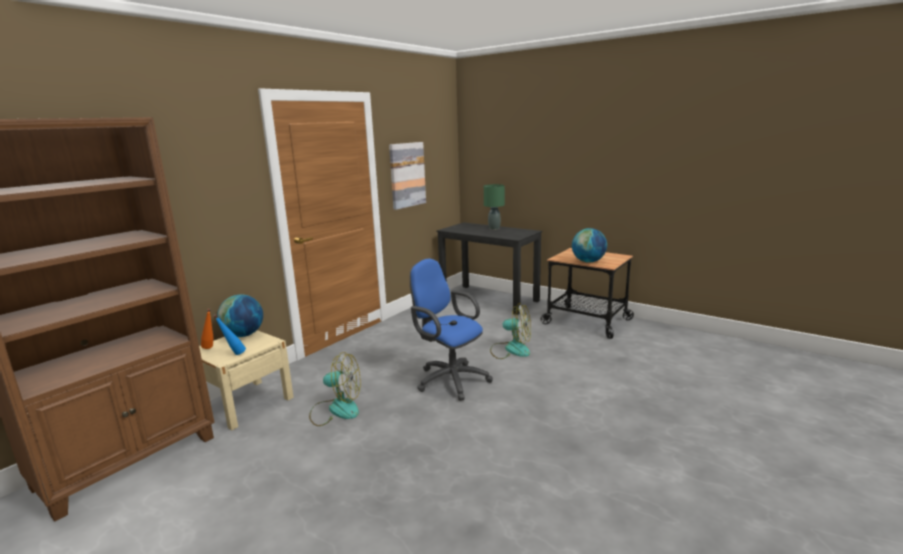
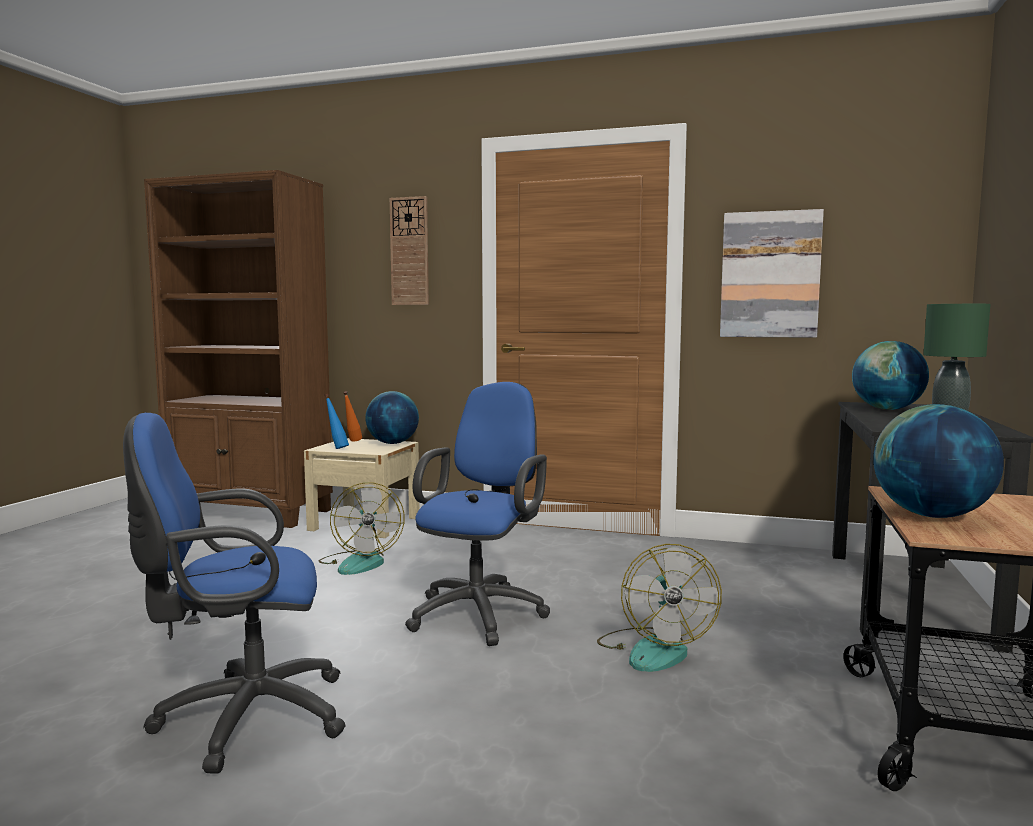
camera: 70 degrees right, 10 degrees down
(214, 179) = (409, 251): none -> wall clock
(467, 230) = (887, 409): none -> globe
(538, 452) = (242, 718): none -> blue office chair

